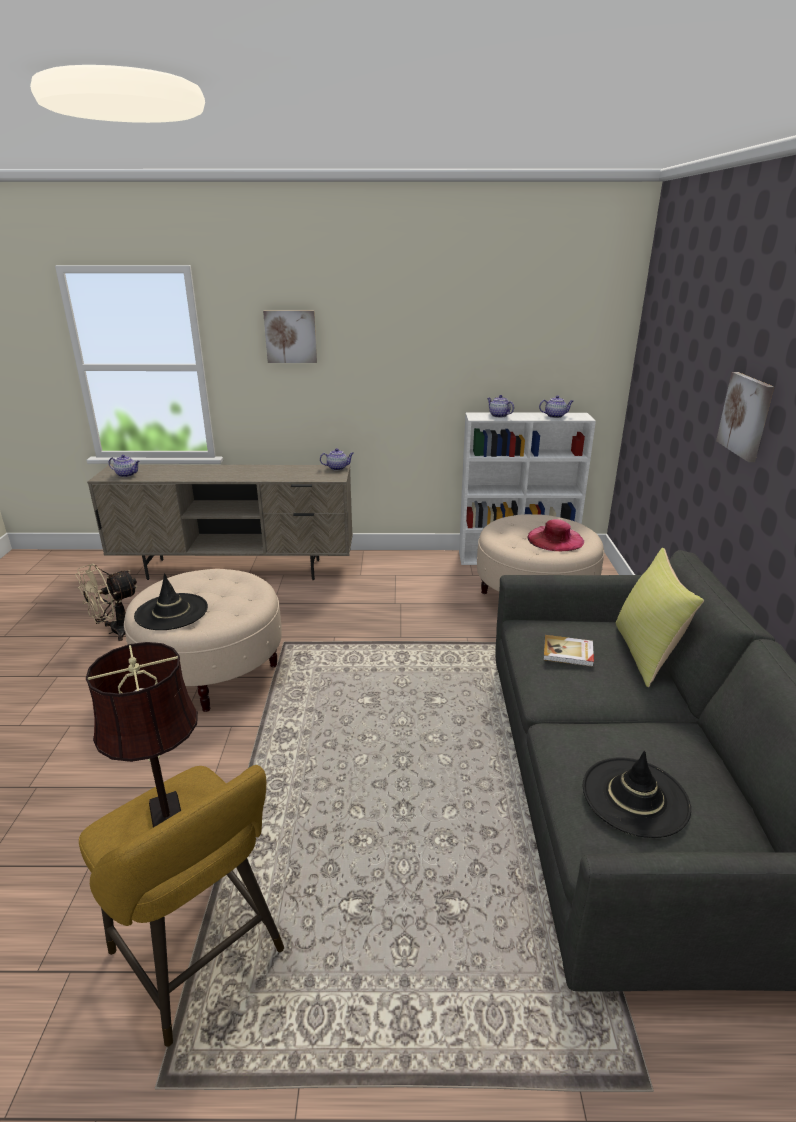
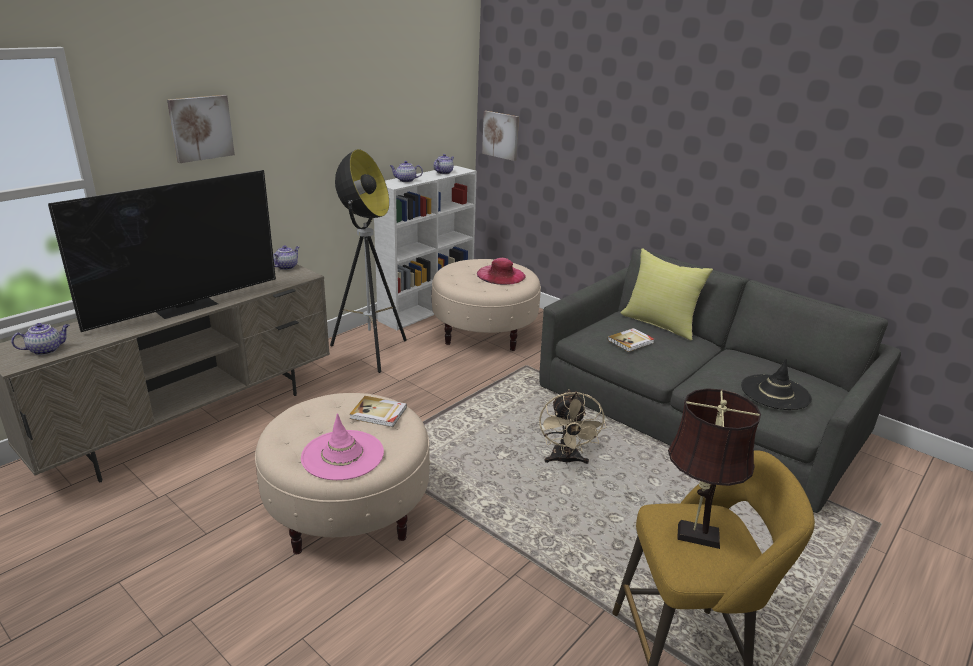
camera: 50 degrees left, 0 degrees up
(116, 631) = (172, 543): beige fan -> beige fan (566, 460)
(171, 612) = (342, 455): black hat -> pink hat
(231, 474) = (186, 306): none -> television
(242, 598) = (378, 413): none -> book
(411, 572) = (369, 352): none -> floor lamp
(746, 415) = (659, 146): picture -> picture (501, 135)

